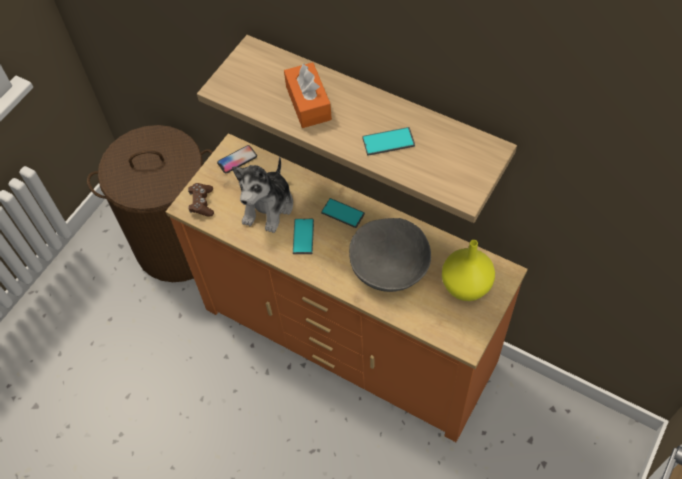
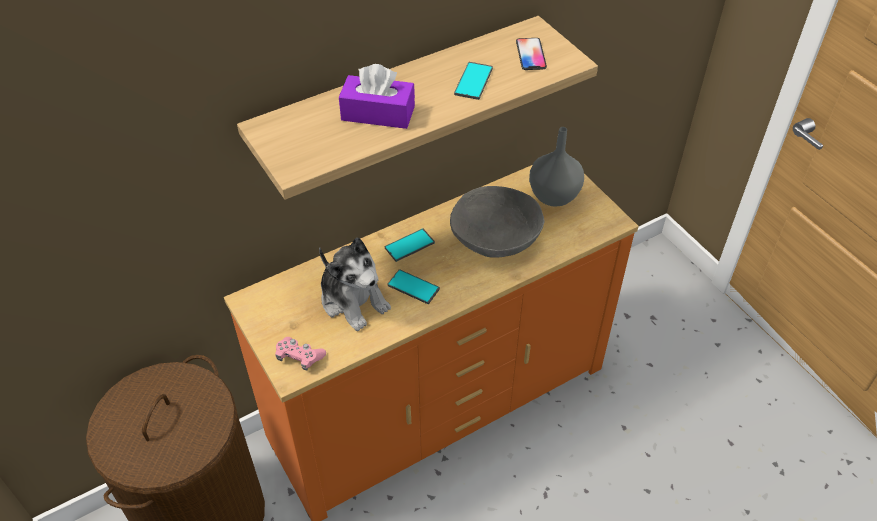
camera: 65 degrees left, 10 degrees down
(202, 203) = (299, 357): brown game controller -> pink game controller
(237, 160) = (268, 302): phone -> phone (530, 55)
(308, 103) = (378, 113): orange tissue box -> purple tissue box
(467, 286) = (554, 195): yellow vase -> grey vase

